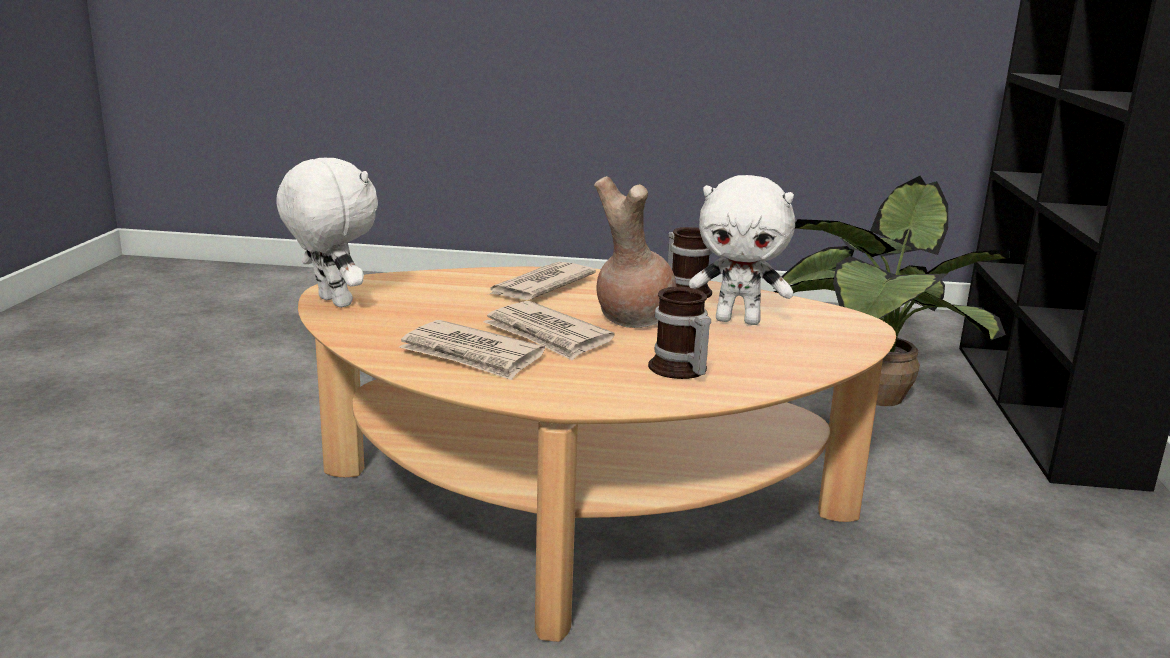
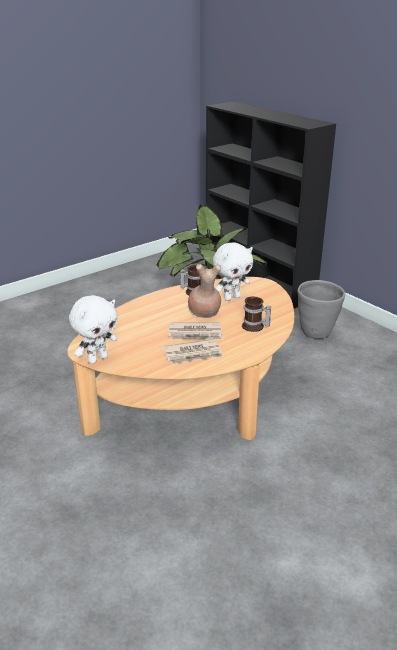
camera: 45 degrees left, 10 degrees up
(332, 302) = (97, 359): white plush toy -> white plush toy turned 135 degrees clockwise
(539, 286) = (147, 313): newspaper -> none
(1040, 549) = (316, 333): none -> grey planter

